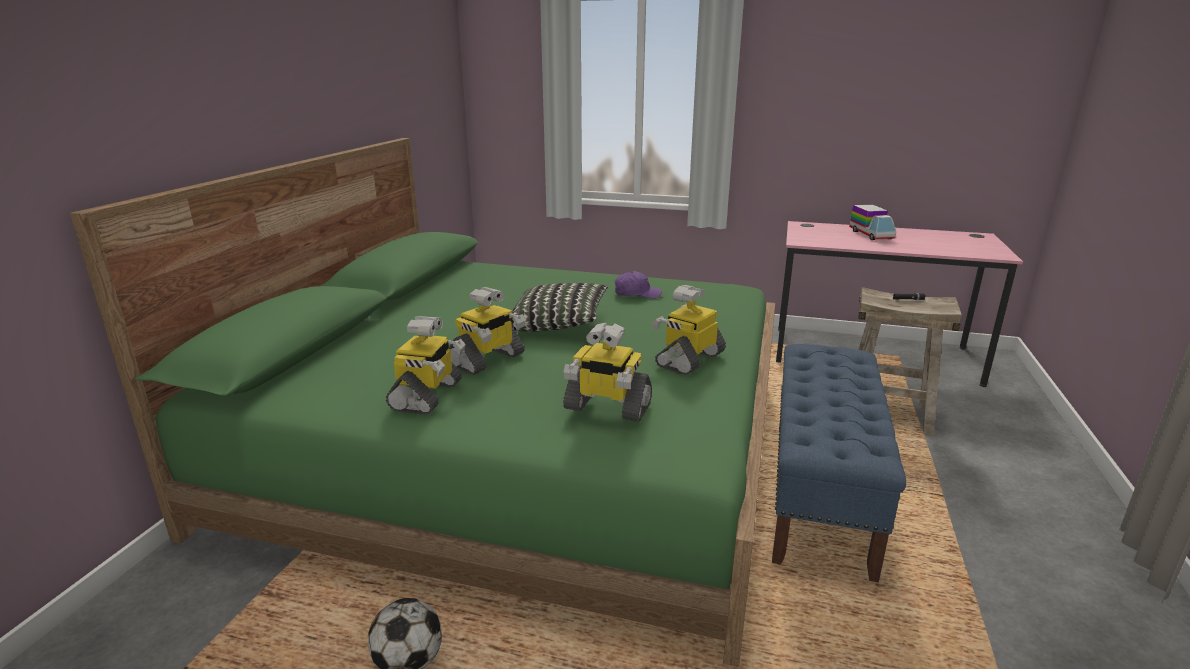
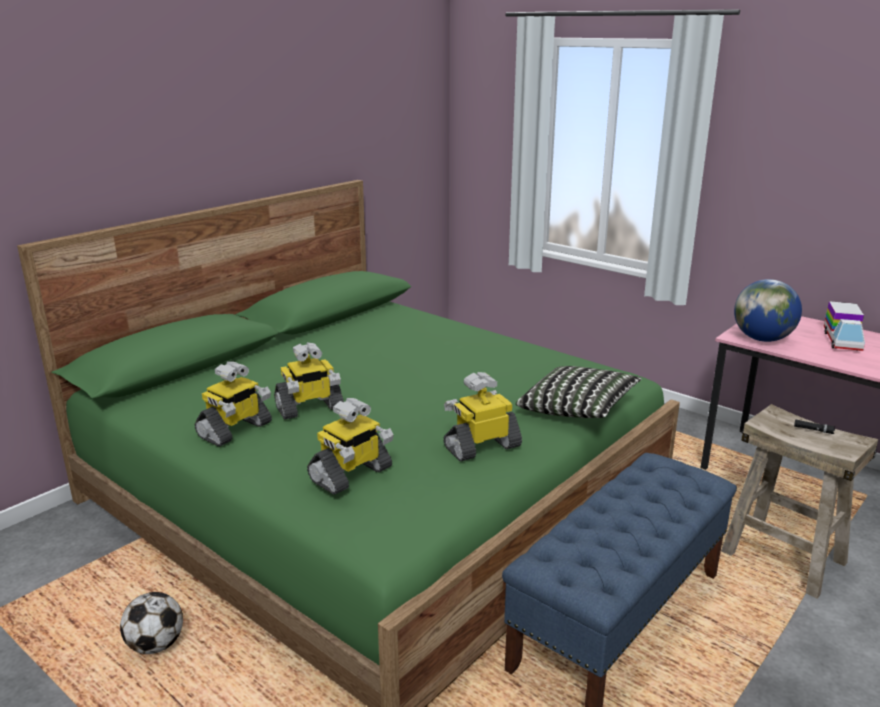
camera: 25 degrees right, 0 degrees up
(557, 325) = (403, 386): pillow -> pillow (577, 410)
(606, 407) = (351, 475): toy robot -> toy robot turned 90 degrees counterclockwise
(637, 294) = (513, 366): purple cap -> none
(819, 241) = (762, 339): none -> globe

